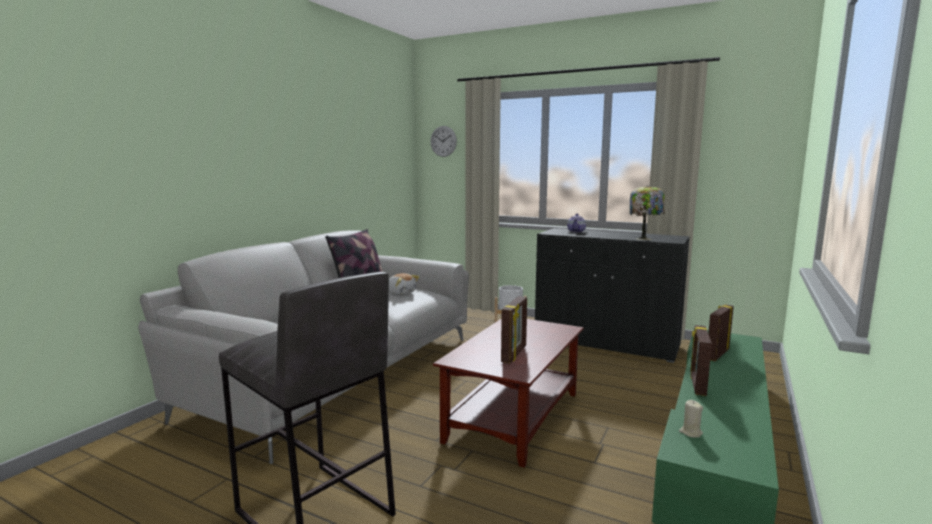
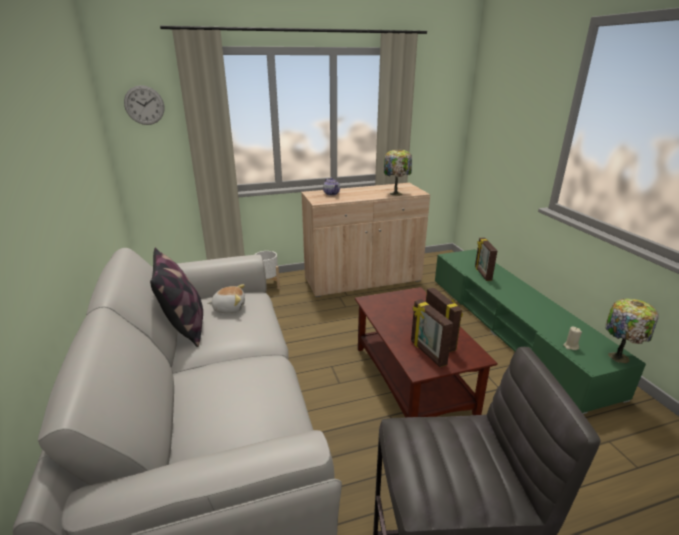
camera: 45 degrees left, 15 degrees up
(606, 343) = (363, 280): black cabinet -> beige cabinet
(697, 385) = (514, 305): picture frame -> picture frame (427, 353)
(747, 467) = (619, 356): none -> table lamp

